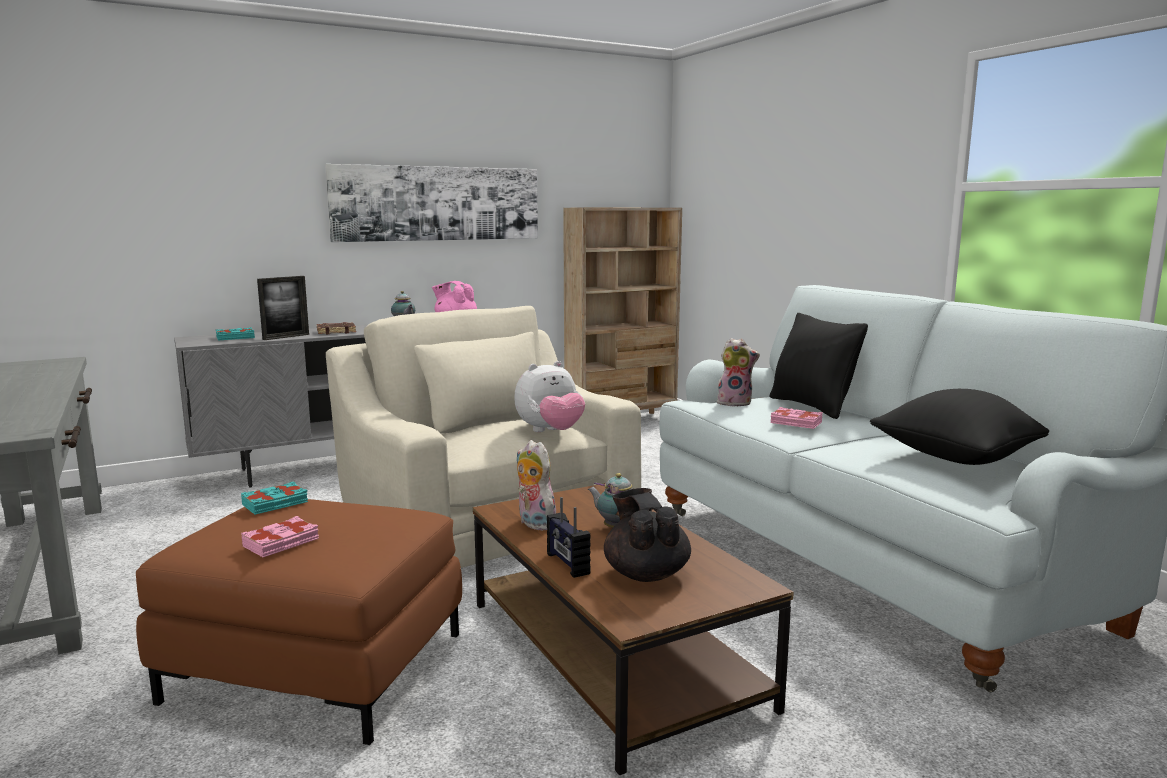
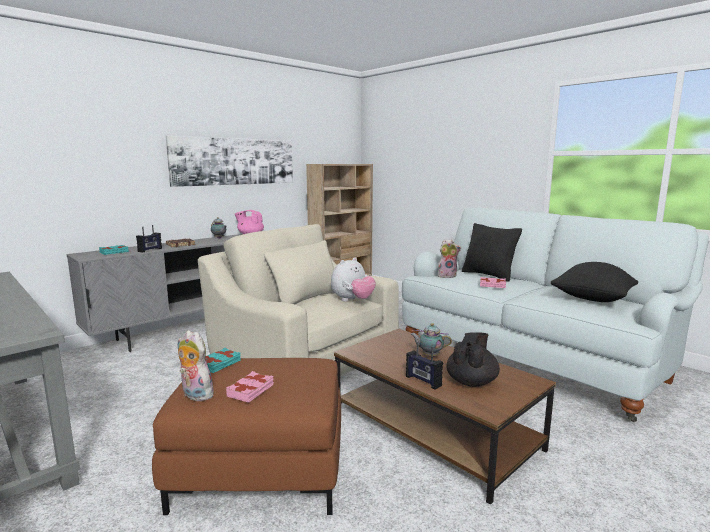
camera: 15 degrees left, 0 degrees up
(286, 337) = (150, 250): picture frame -> radio
(534, 523) = (380, 358): plush toy -> plush toy (195, 395)
(645, 574) = (471, 382): black teapot -> black teapot turned 60 degrees clockwise

